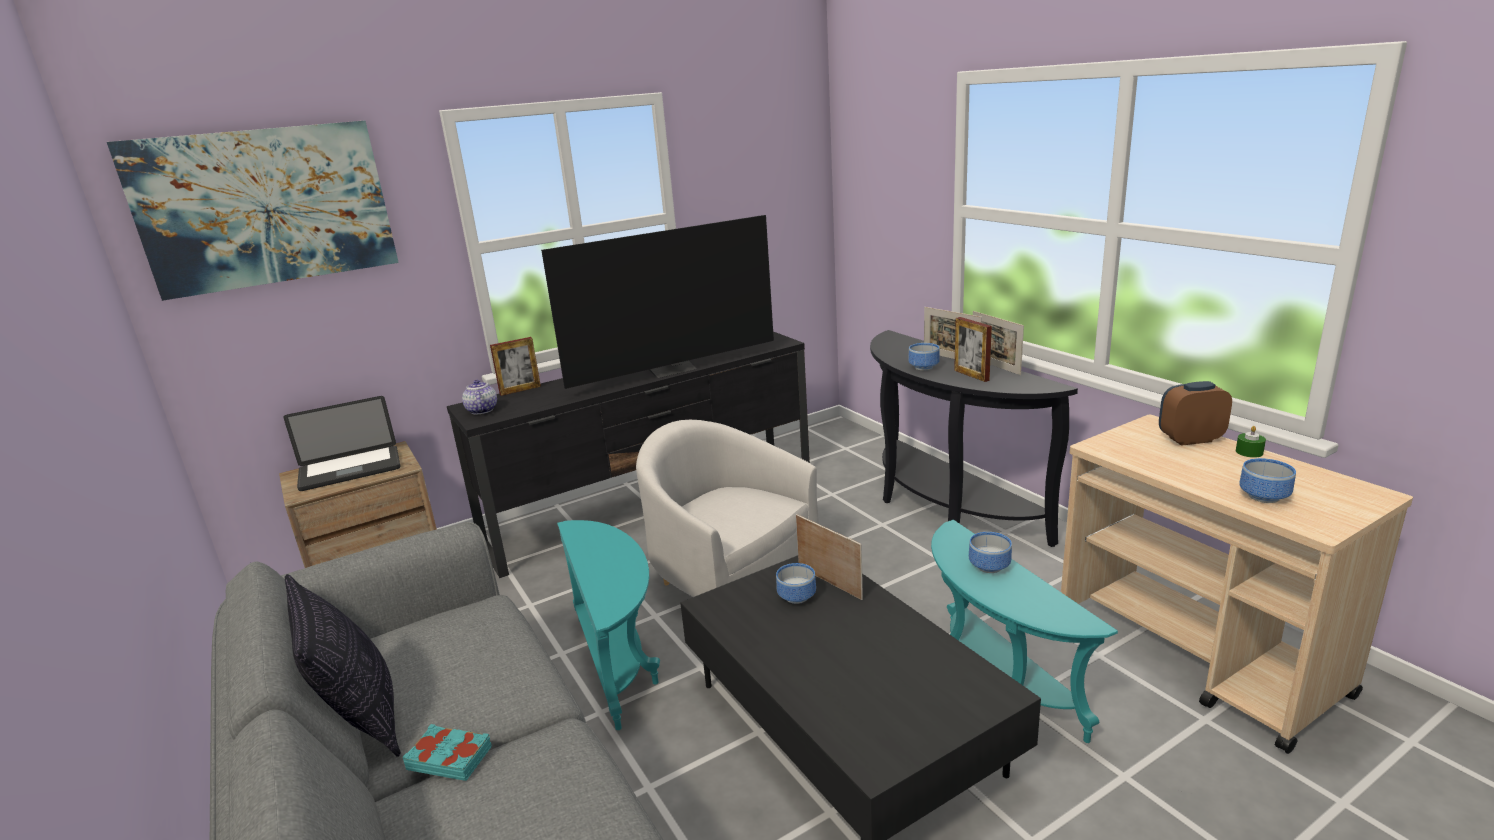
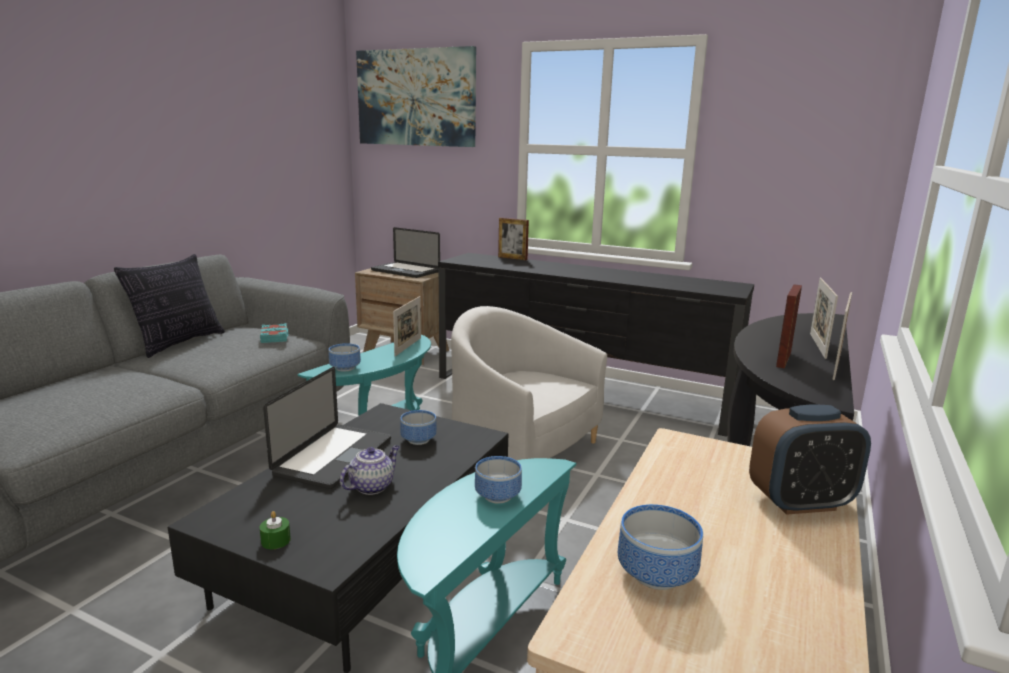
camera: 55 degrees right, 5 degrees down
(450, 757) = (146, 367): turquoise book -> turquoise book (275, 337)
(481, 410) = (470, 258): teapot -> teapot (372, 486)
(672, 369) = (608, 277): television -> none
(729, 576) = (521, 448): white armchair -> white armchair turned 60 degrees counterclockwise
(793, 657) = (334, 457): none -> laptop
(829, 582) = (450, 448): picture frame -> picture frame (408, 346)
(922, 367) = (765, 338): bowl -> bowl (346, 367)
(1190, 439) = (800, 503): alarm clock -> alarm clock turned 120 degrees clockwise
(1249, 452) = (824, 556): green candle -> green candle (275, 540)

